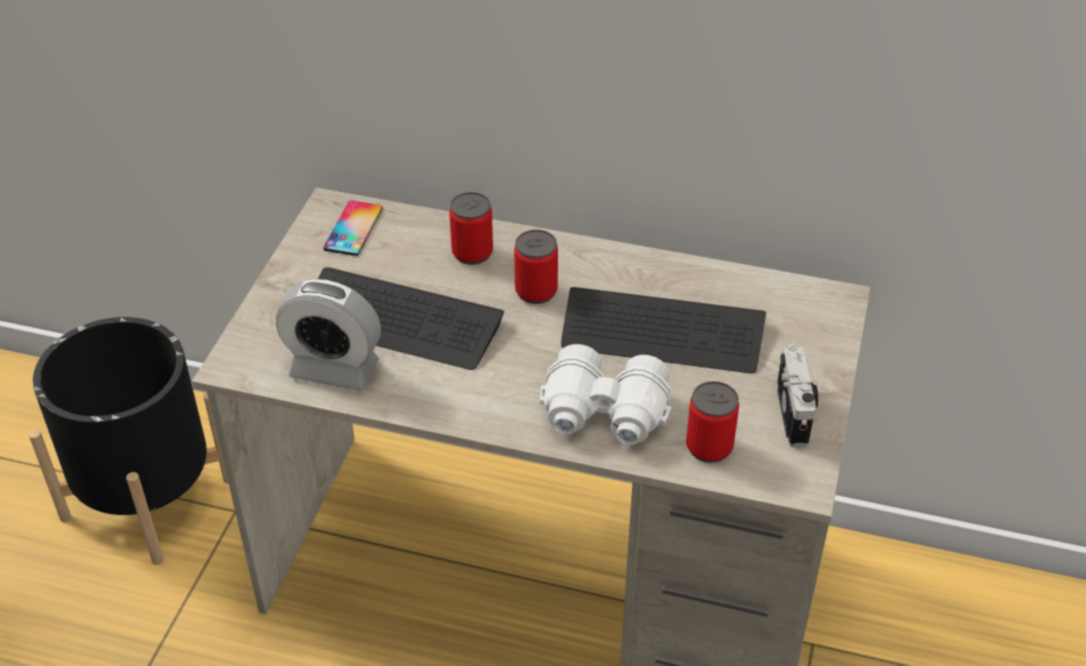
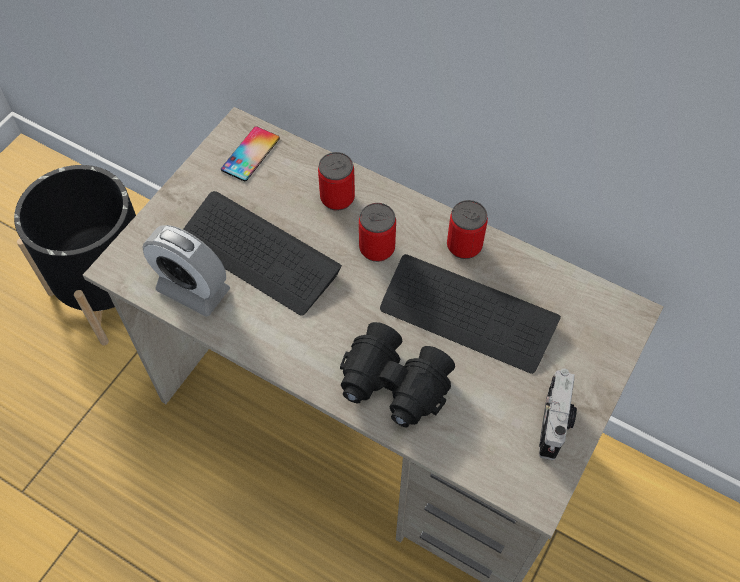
camera: 15 degrees right, 15 degrees up
(604, 415) = (393, 386): white binoculars -> black binoculars
(709, 446) = (470, 439): can -> can (464, 246)

